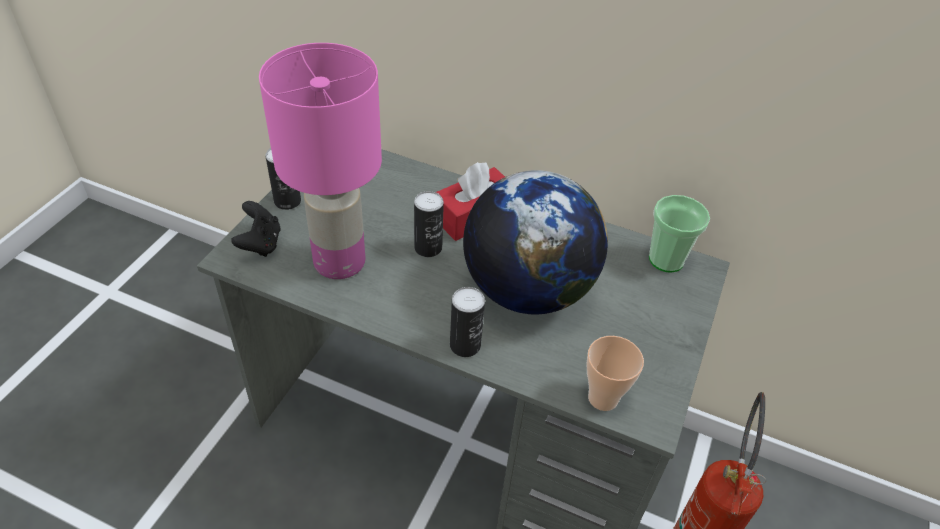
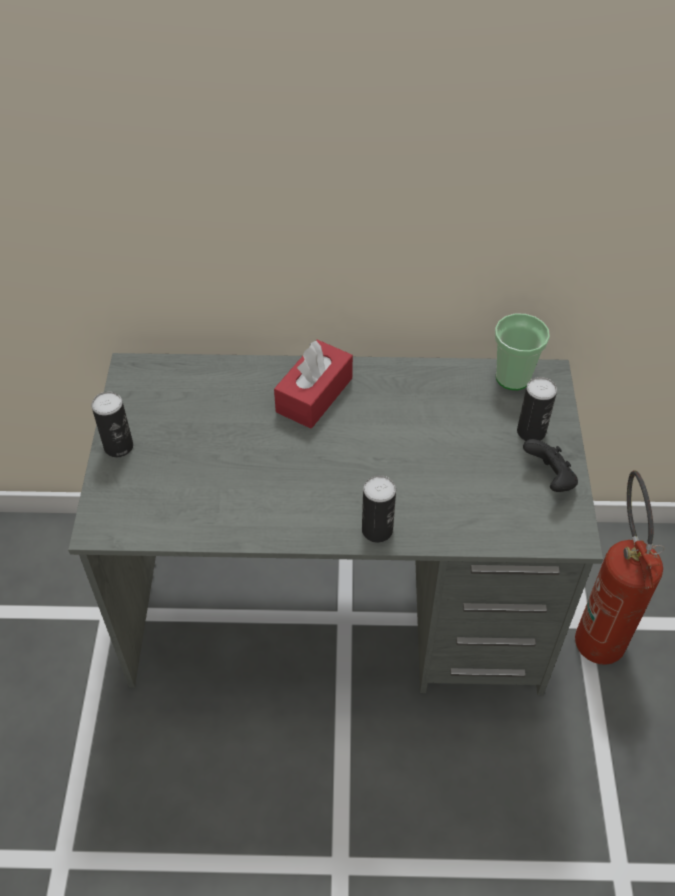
camera: 20 degrees left, 5 degrees up
(260, 243) = (119, 502): black game controller -> black game controller (549, 479)
(341, 262) = (212, 491): pink table lamp -> none
(428, 248) = (289, 445): can -> can (531, 432)
(527, 290) = (404, 454): globe -> none
(603, 398) = (522, 532): cup -> none

